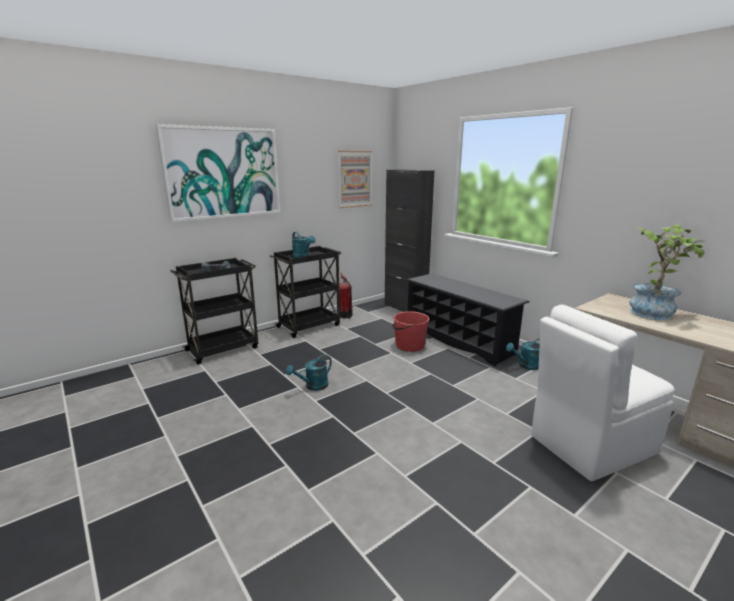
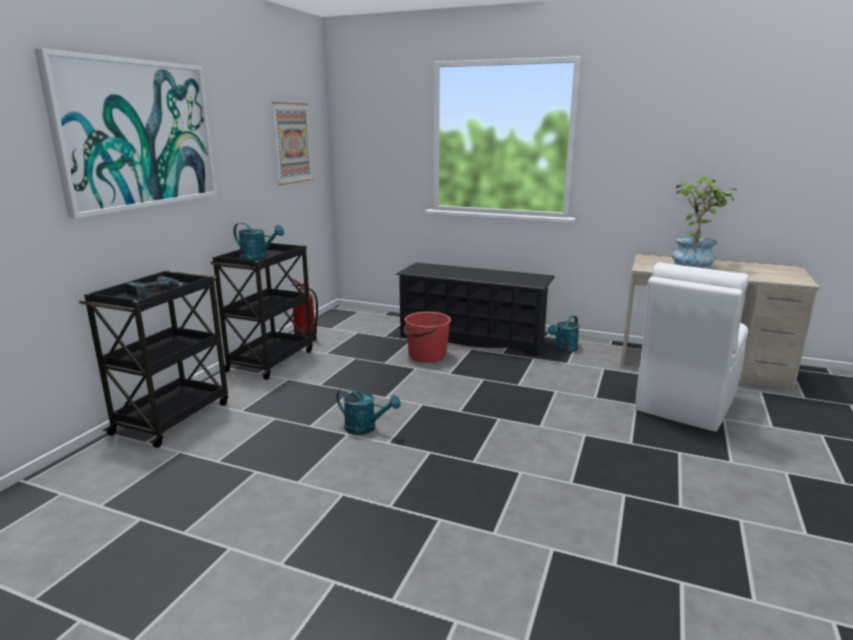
camera: 30 degrees left, 0 degrees up
(313, 386) = (366, 428): turquoise watering can -> turquoise watering can turned 90 degrees counterclockwise
(405, 308) = (373, 315): black cabinet -> none

